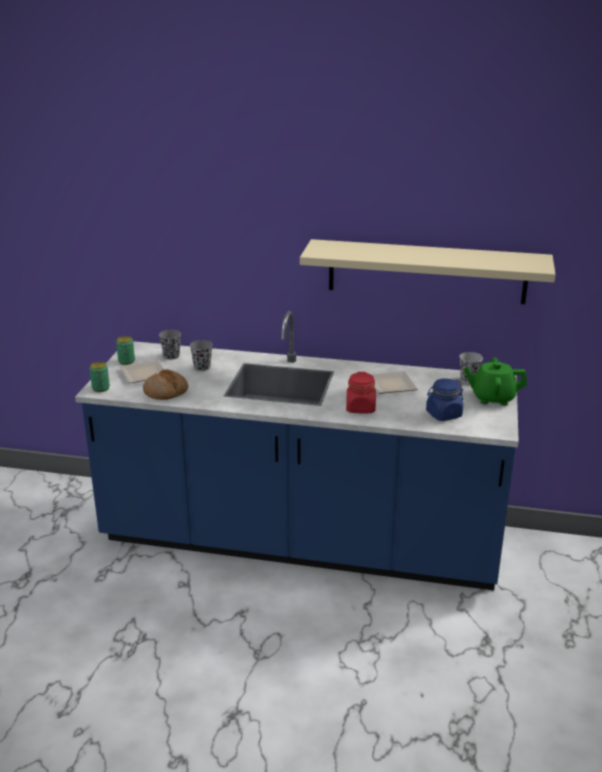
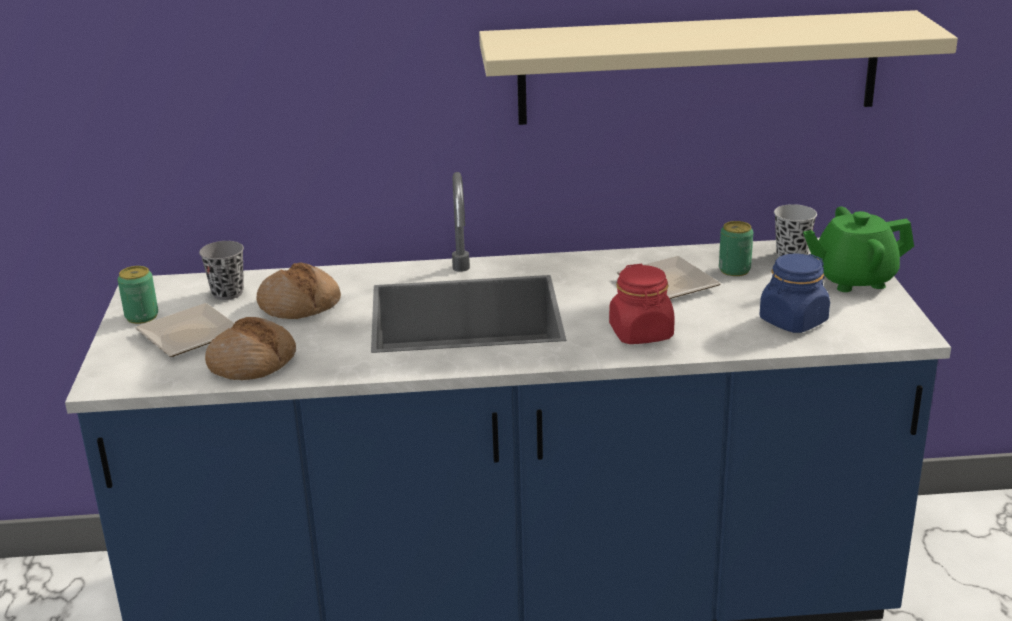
camera: 15 degrees left, 0 degrees up
(101, 388) = (113, 377): can -> can (734, 270)
(202, 367) = (299, 304): grey cup -> bread

